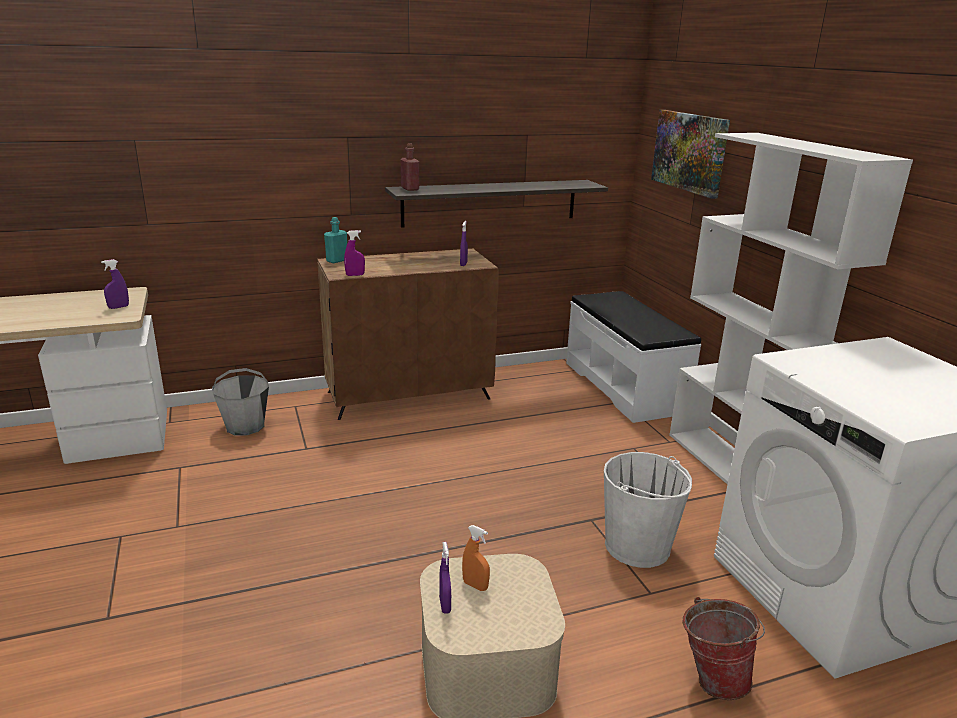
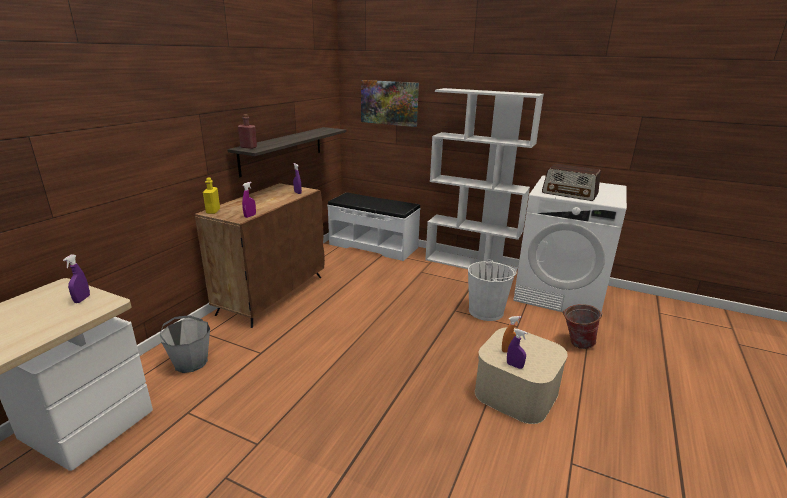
camera: 45 degrees left, 0 degrees up
(337, 260) = (213, 211): turquoise bottle -> yellow bottle
(843, 380) = (570, 194): none -> radio

